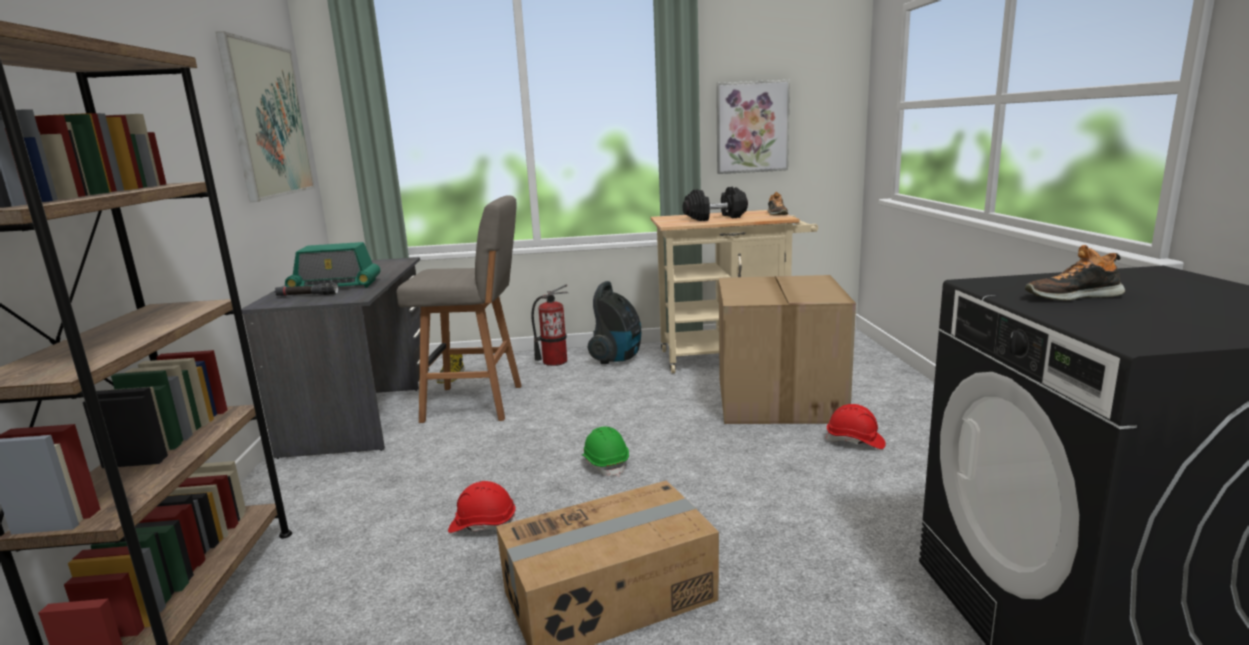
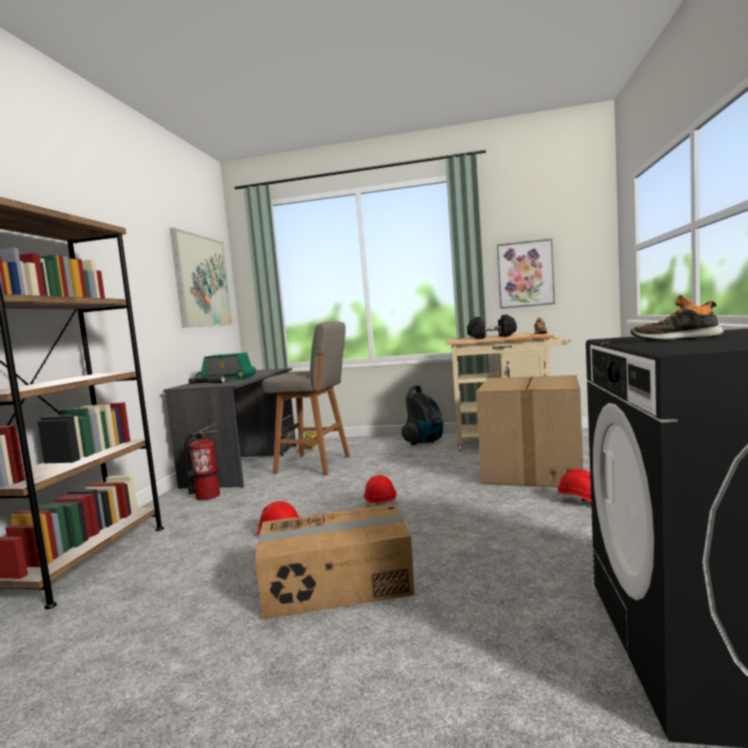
camera: 15 degrees right, 10 degrees down
(554, 361) = (380, 443): fire extinguisher -> fire extinguisher (207, 496)
(605, 463) = (380, 503): green hard hat -> red hard hat

